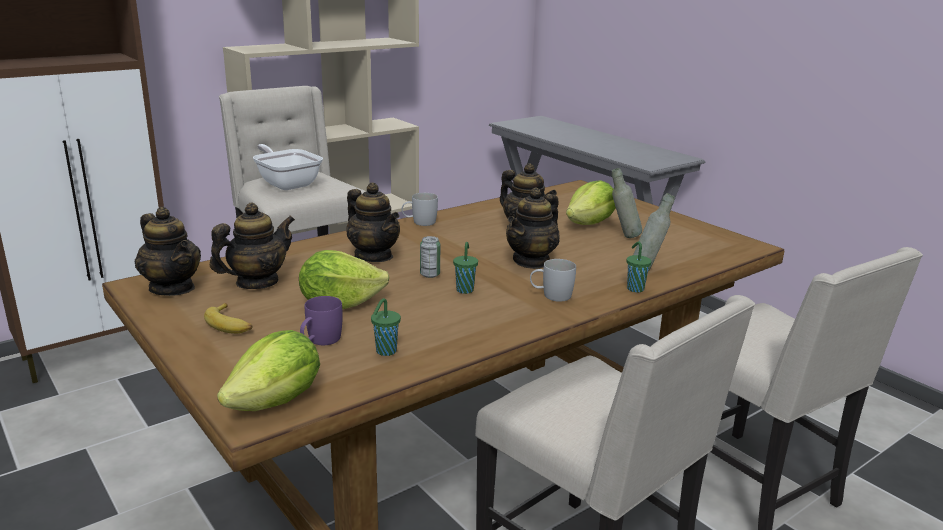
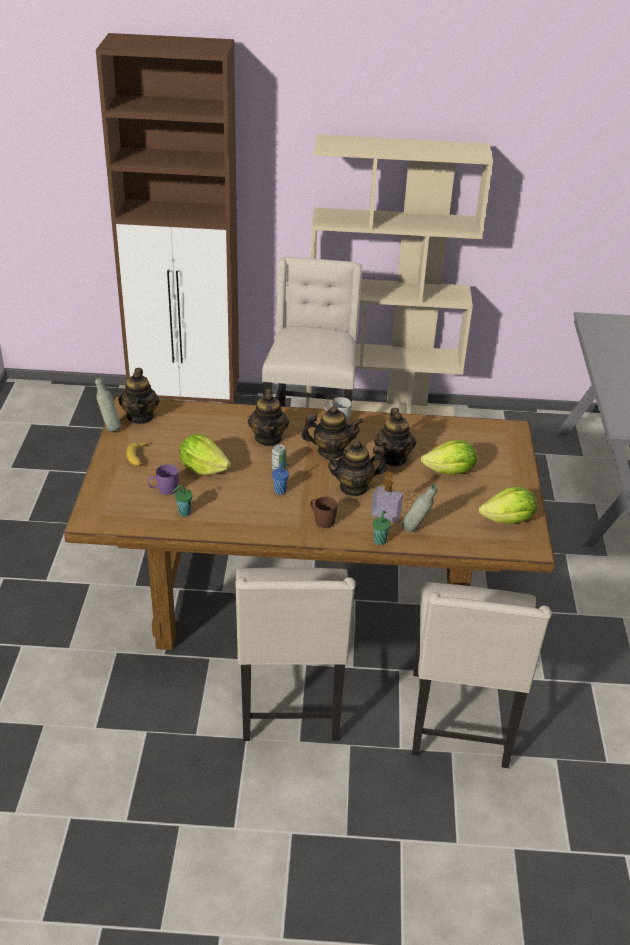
camera: 40 degrees right, 15 degrees up
(257, 282) = (183, 431): teapot -> teapot (331, 451)
(277, 402) = (105, 517): lettuce -> lettuce (508, 520)
(286, 183) = (304, 340): frying pan -> none
(465, 290) = (280, 491): green cup -> blue cup
(551, 295) = (321, 520): white mug -> brown mug
(600, 269) = (385, 515): none -> soap dispenser
(623, 237) = (452, 495): grey bottle -> grey bottle (109, 427)

